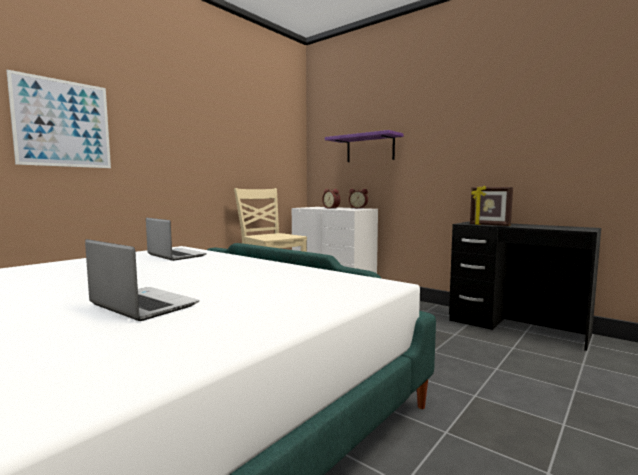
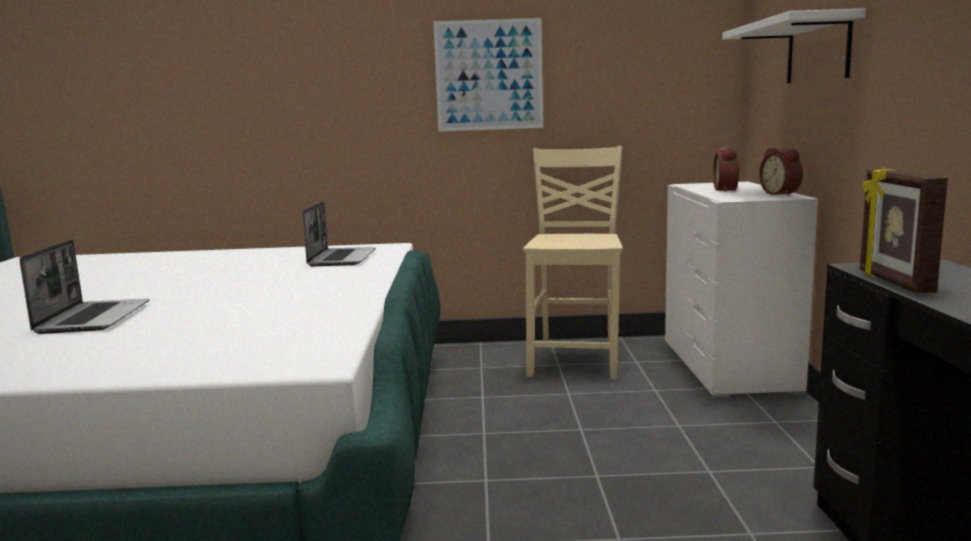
camera: 50 degrees right, 5 degrees up
(63, 123) = (277, 74): picture -> picture (489, 75)
(370, 148) = (818, 50): purple shelf -> white shelf

